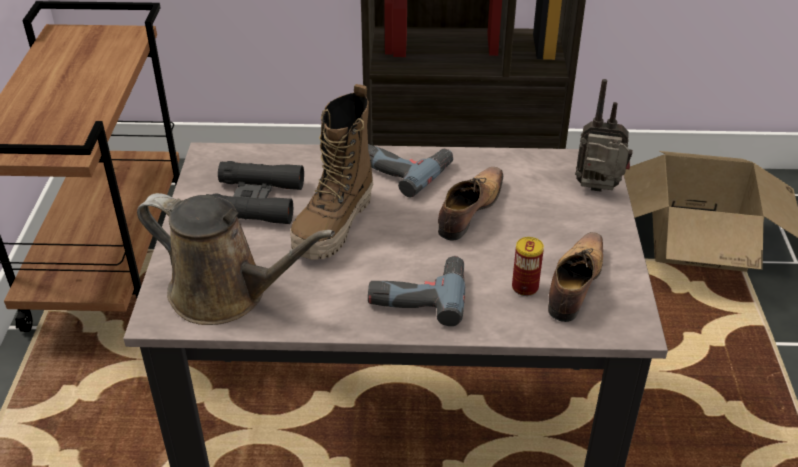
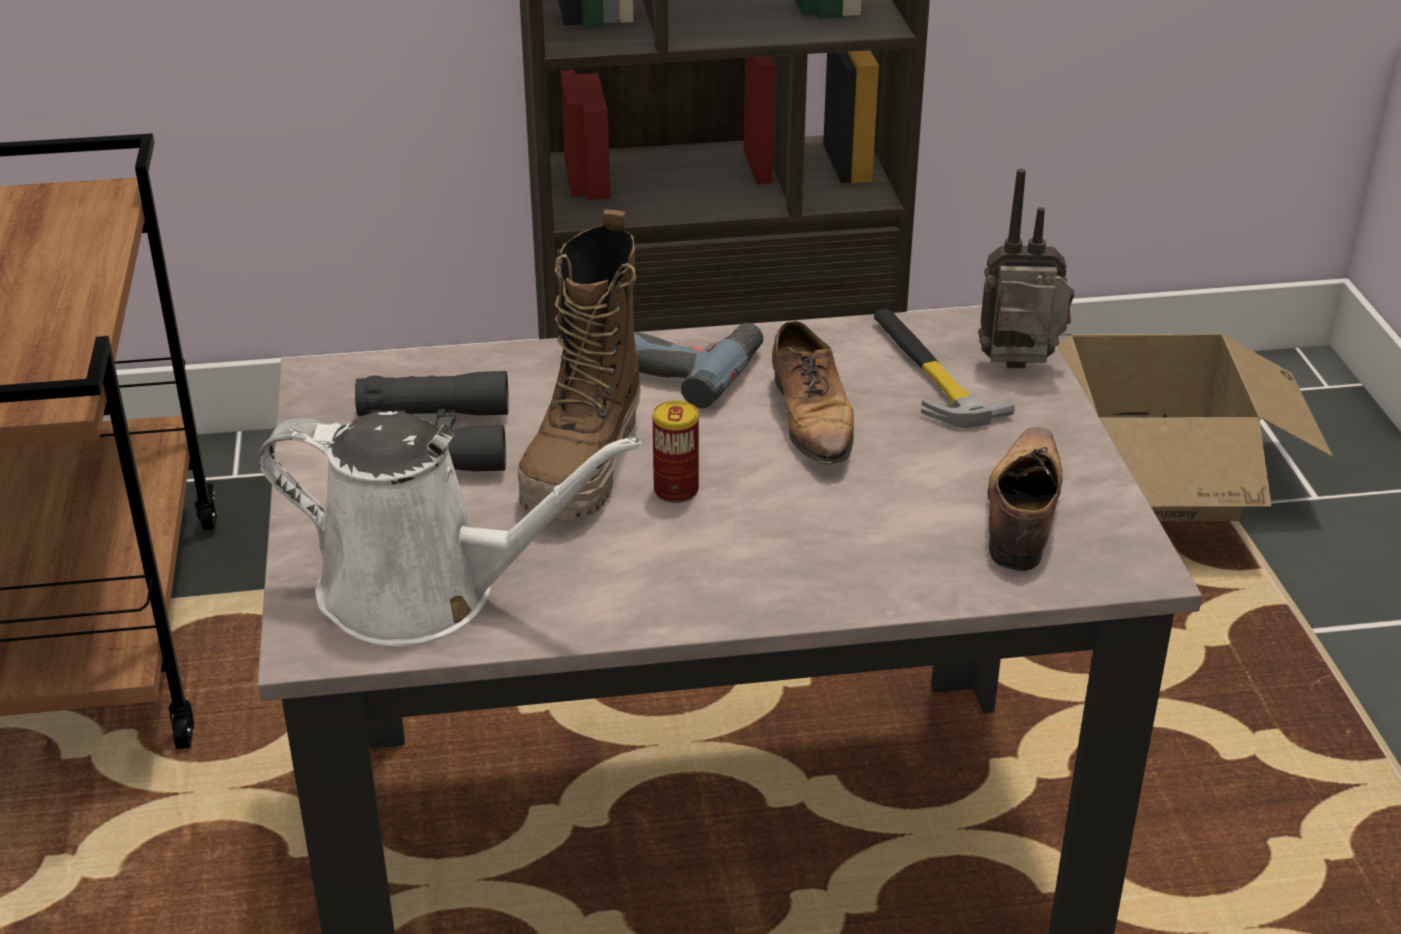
camera: 10 degrees left, 5 degrees down
(226, 294) = (425, 593): brown watering can -> white watering can
(418, 293) = (763, 555): power drill -> none
(469, 210) = (812, 419): shoe -> shoe turned 150 degrees clockwise
(525, 287) = (941, 527): can -> can (676, 491)
(543, 188) = (926, 372): none -> hammer

